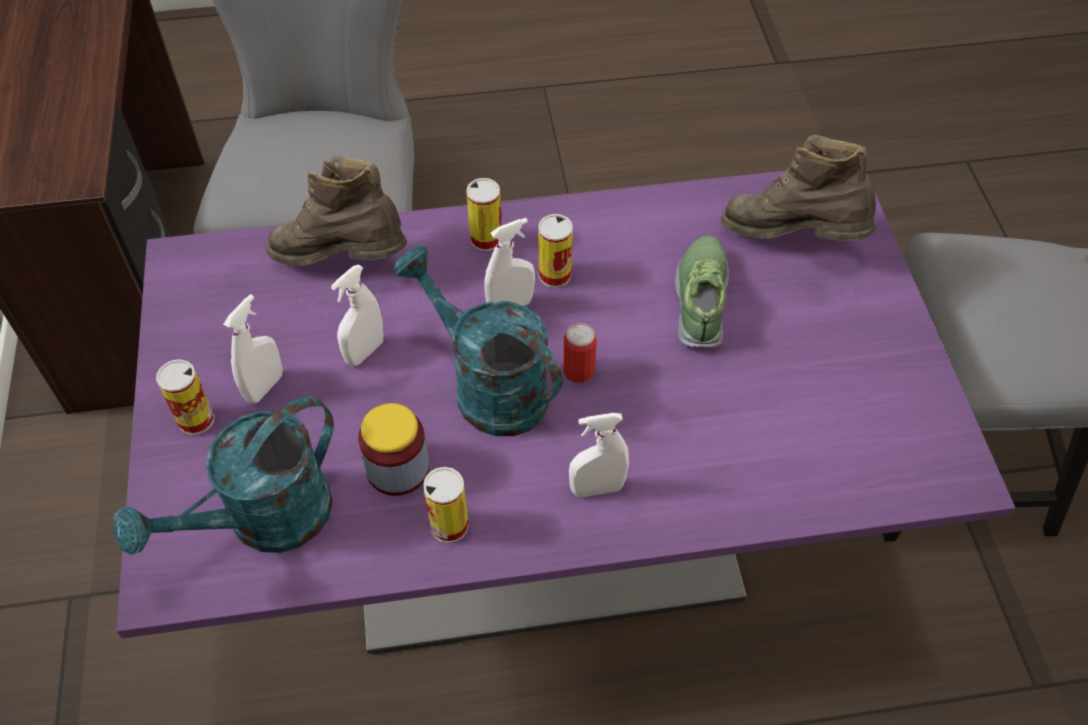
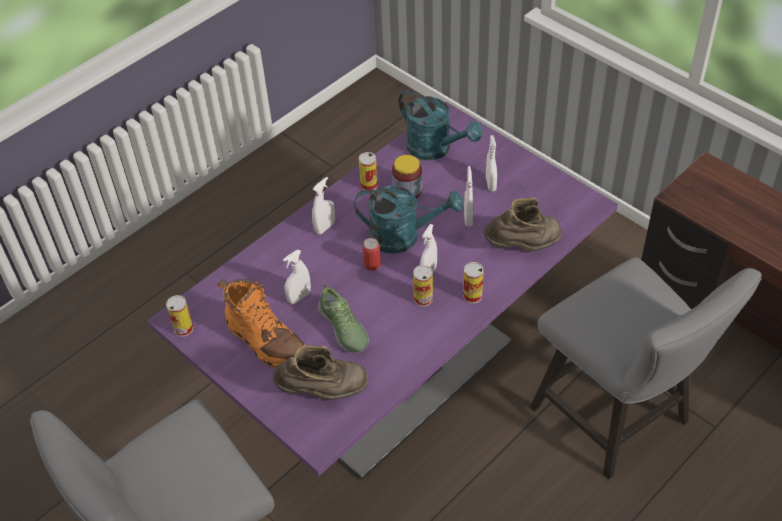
camera: 145 degrees right, 5 degrees down
(196, 419) = (501, 160): can -> can (183, 329)
(263, 522) = (435, 149): turquoise watering can -> turquoise watering can turned 120 degrees clockwise
(732, 388) = (299, 297): none -> white spray bottle
(829, 348) = (267, 342): none -> orange boot

